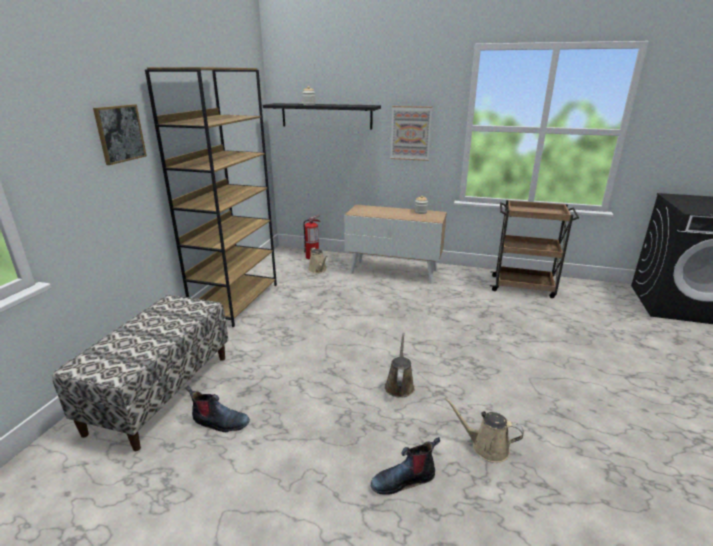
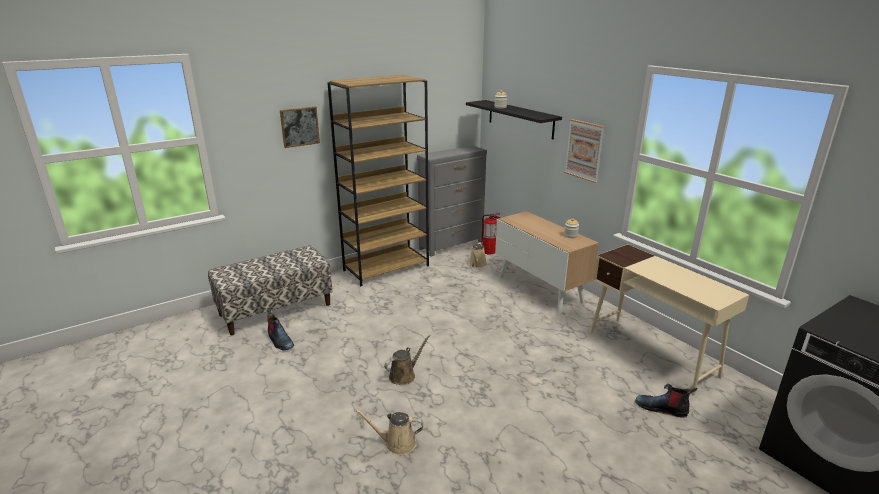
camera: 40 degrees right, 0 degrees up
(271, 261) = (452, 245): none -> grey dresser
(403, 479) = (322, 427): boot -> boot (662, 408)
(486, 447) = (396, 443): beige watering can -> beige watering can turned 60 degrees counterclockwise
(524, 287) = (652, 354): brown cart -> beige desk

